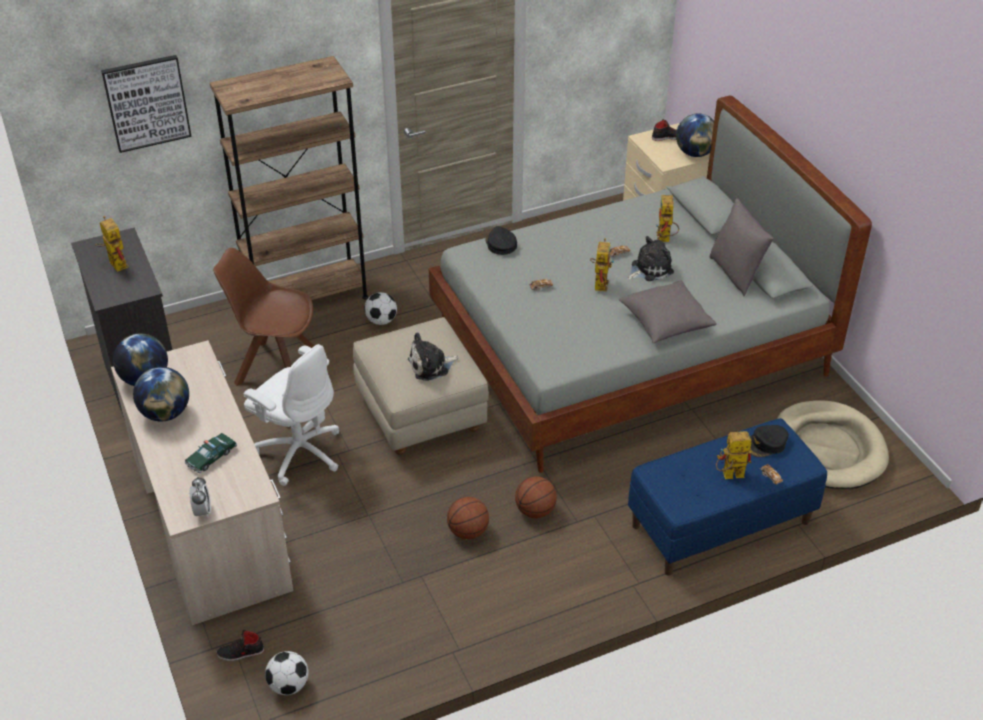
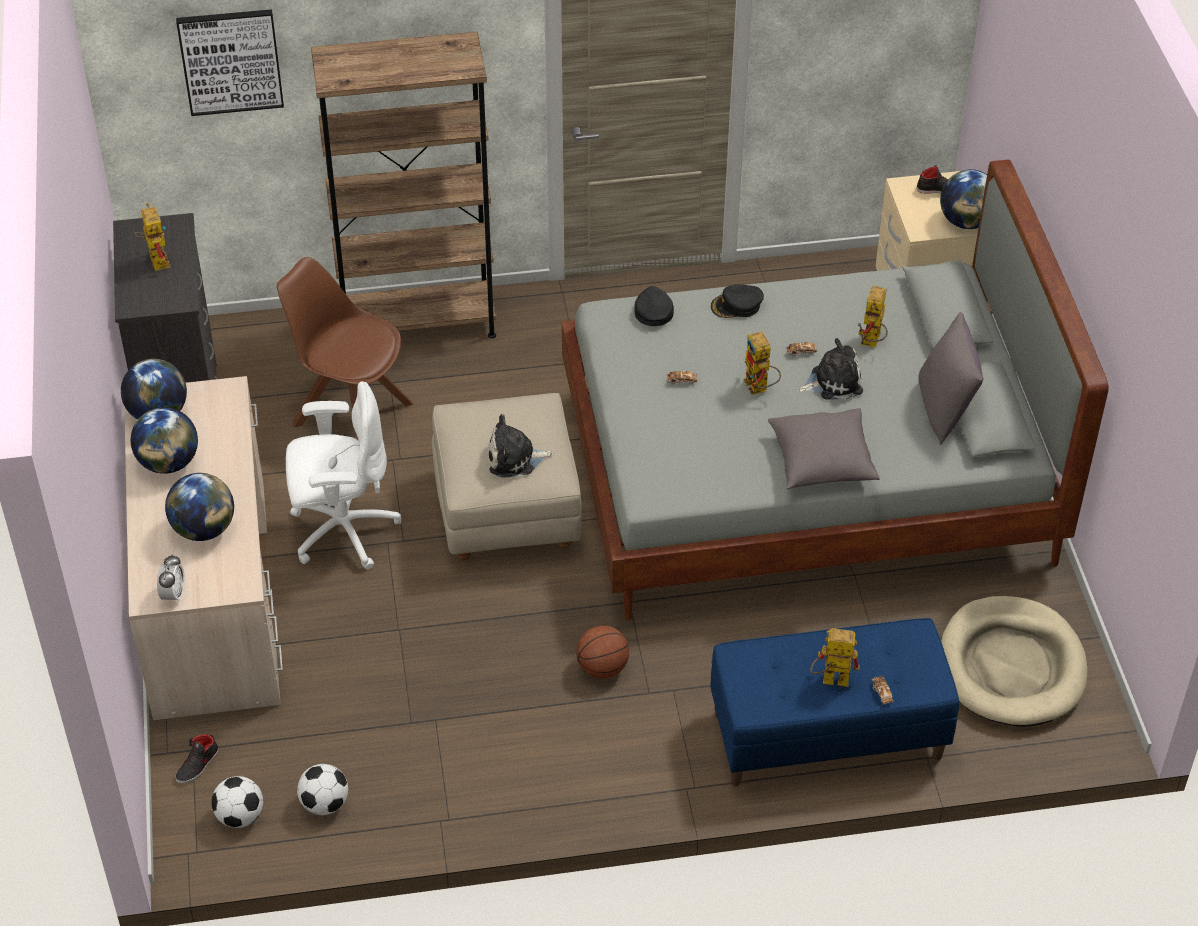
camera: 15 degrees right, 5 degrees up
(211, 457) = (204, 529): toy car -> globe
(240, 653) = (198, 765): black shoe -> black shoe turned 60 degrees counterclockwise
(299, 452) = (342, 530): white office chair -> white office chair turned 60 degrees counterclockwise
(381, 321) = (501, 373): football -> football (325, 804)
(468, 532) = (510, 677): basketball -> none
(599, 282) = (759, 388): toy robot -> toy robot turned 135 degrees clockwise
(766, 444) = (895, 649): black cap -> black cap (737, 306)

